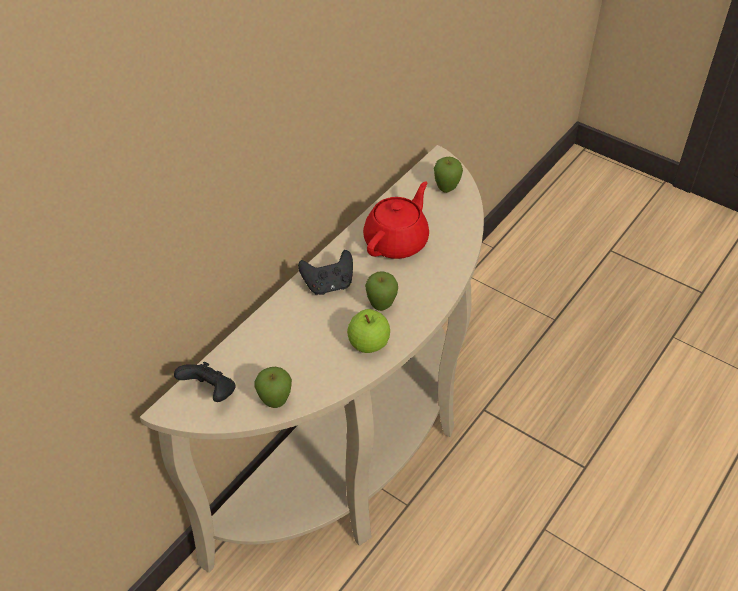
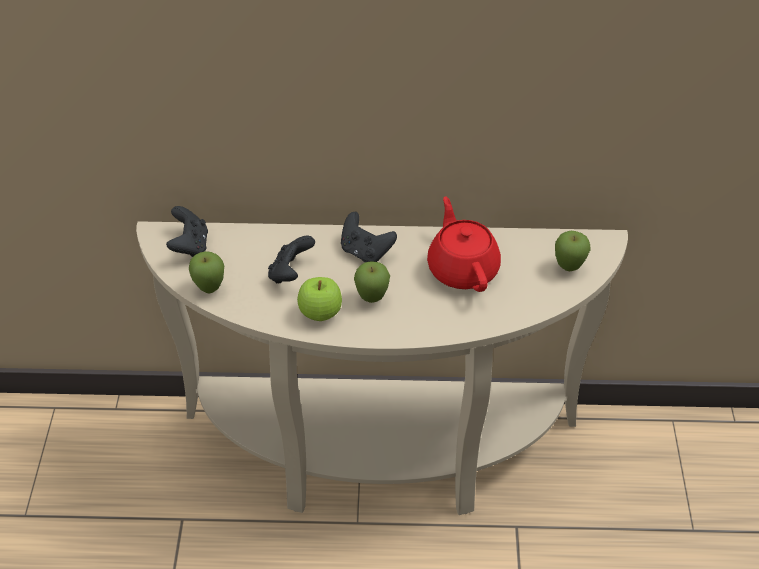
camera: 55 degrees right, 0 degrees up
(308, 341) = (290, 273): none -> black game controller
(397, 241) = (462, 268): red teapot -> red teapot turned 105 degrees counterclockwise

